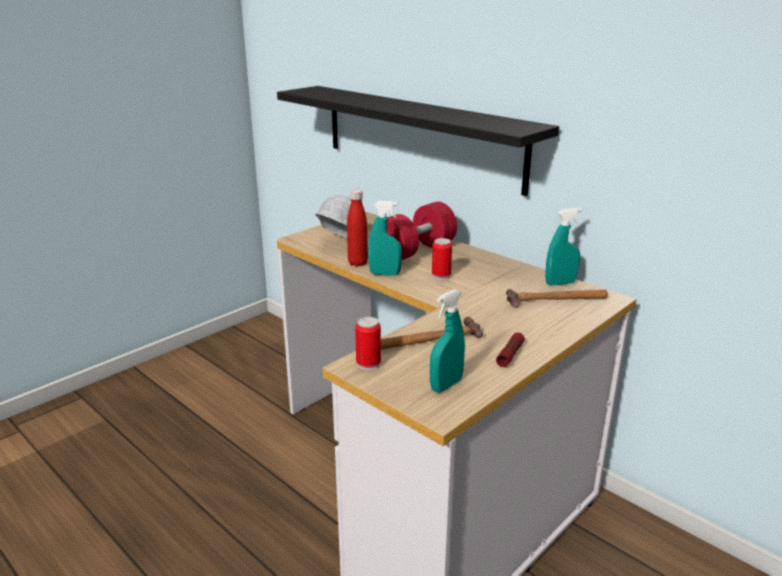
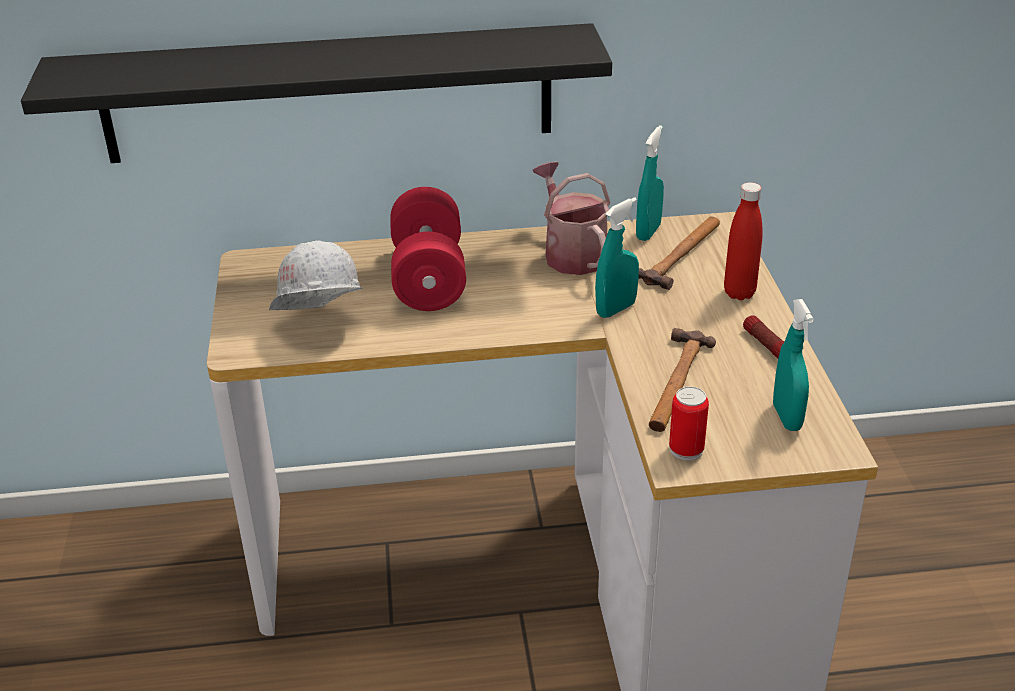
camera: 50 degrees left, 10 degrees up
(358, 263) = (401, 336): red bottle -> red bottle (739, 293)
(385, 274) = (464, 331): turquoise spray bottle -> turquoise spray bottle (616, 309)
(441, 276) = (526, 294): can -> none
(499, 272) = (571, 253): none -> watering can

